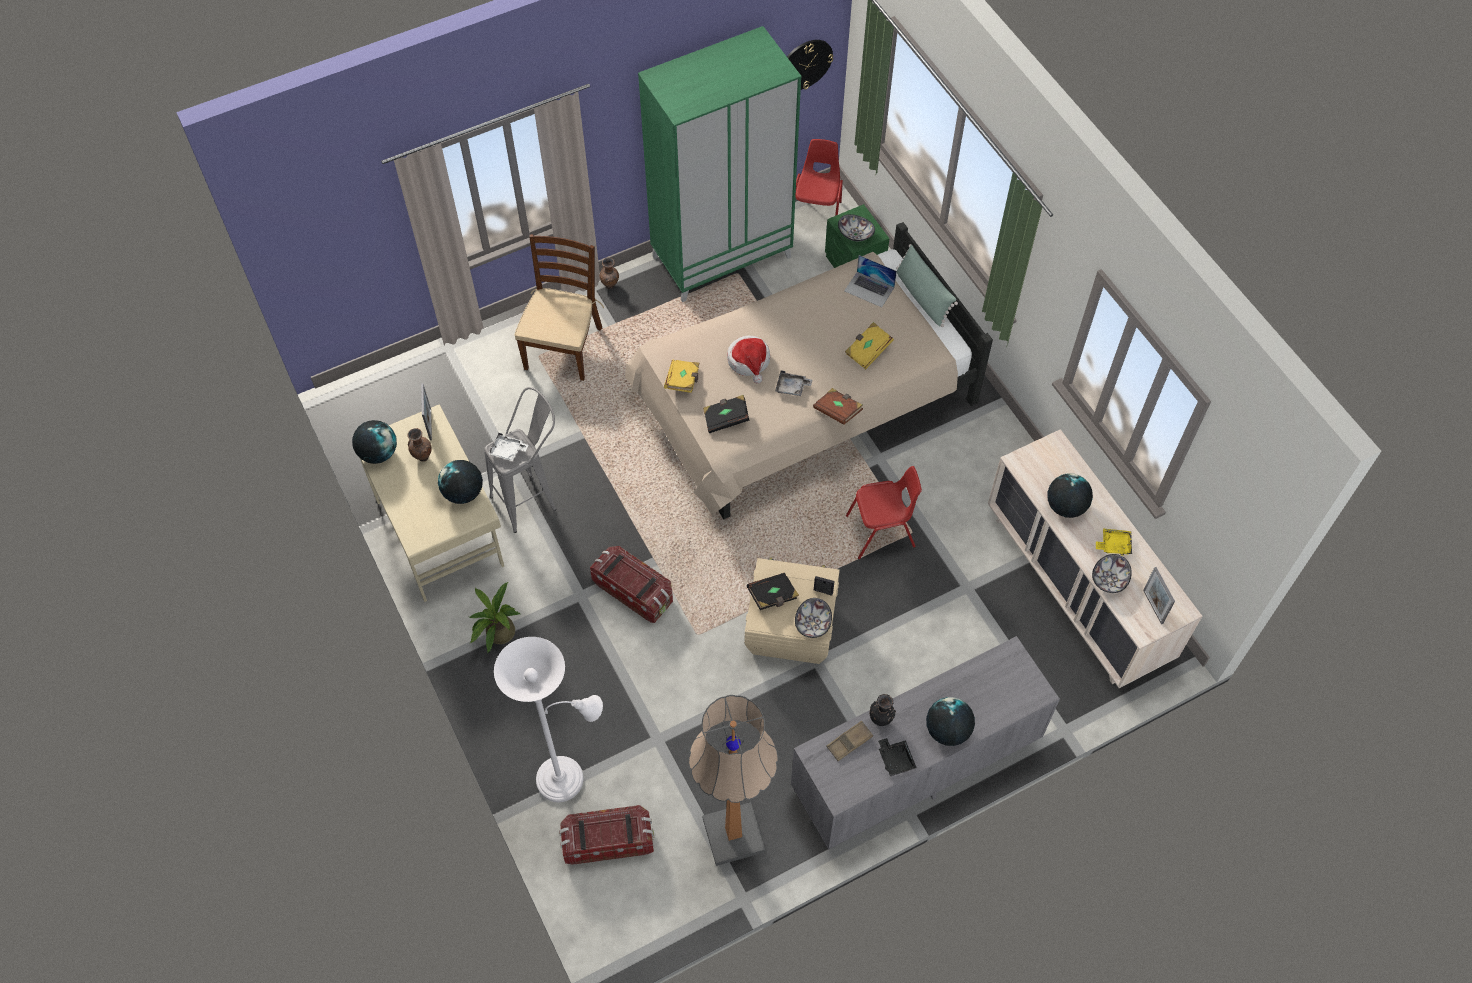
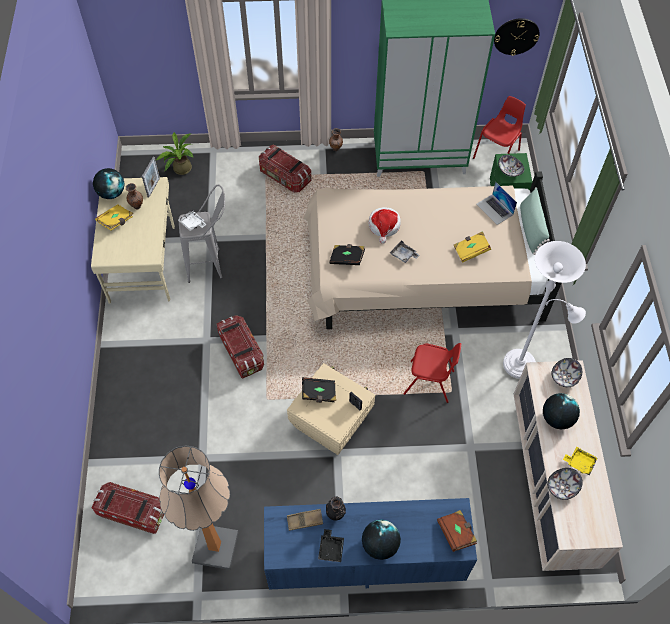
camera: 25 degrees right, 0 degrees up
(463, 493) = (148, 239): globe -> none
(497, 634) = (141, 343): potted plant -> potted plant (180, 169)
(563, 347) = (284, 177): brown chair -> storage box
(566, 778) = (130, 457): white floor lamp -> white floor lamp (523, 365)
(683, 381) = (332, 222): yellow book -> yellow book (116, 221)
(813, 624) = (336, 425): bowl -> bowl (565, 377)
(838, 411) = (427, 284): brown book -> brown book (456, 533)
(915, 768) = (365, 559): grey dresser -> blue dresser
(1152, 606) = (586, 522): picture frame -> none

